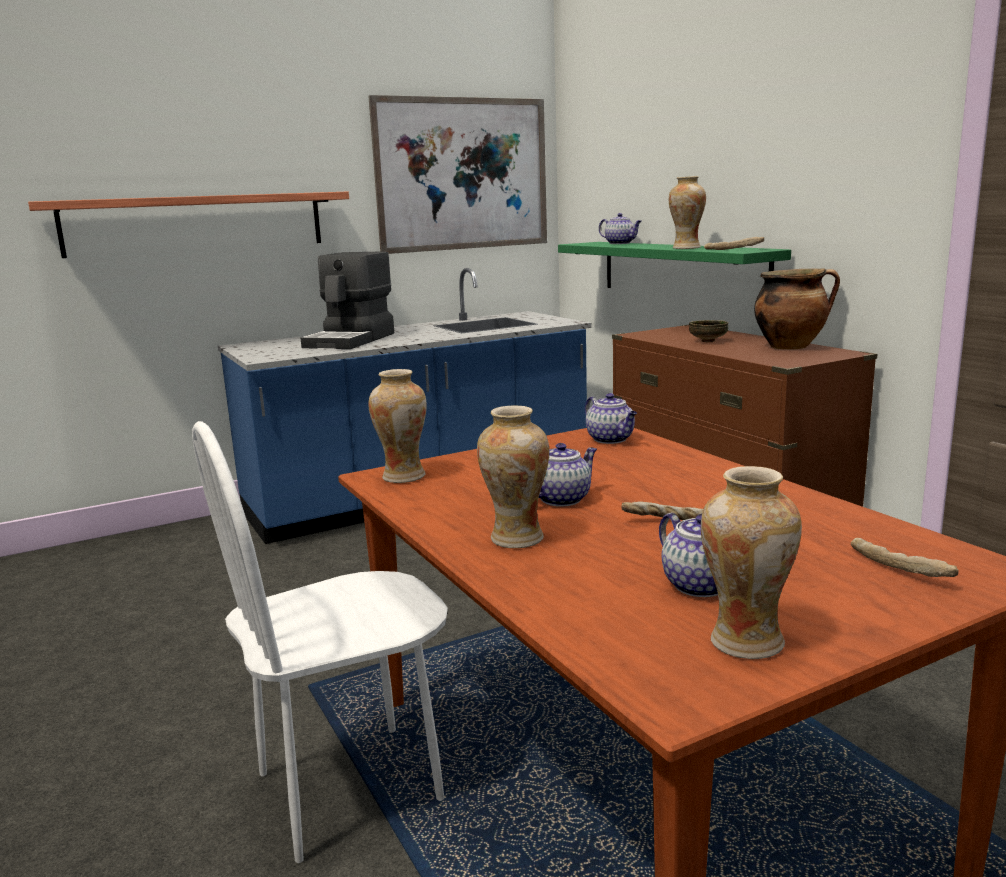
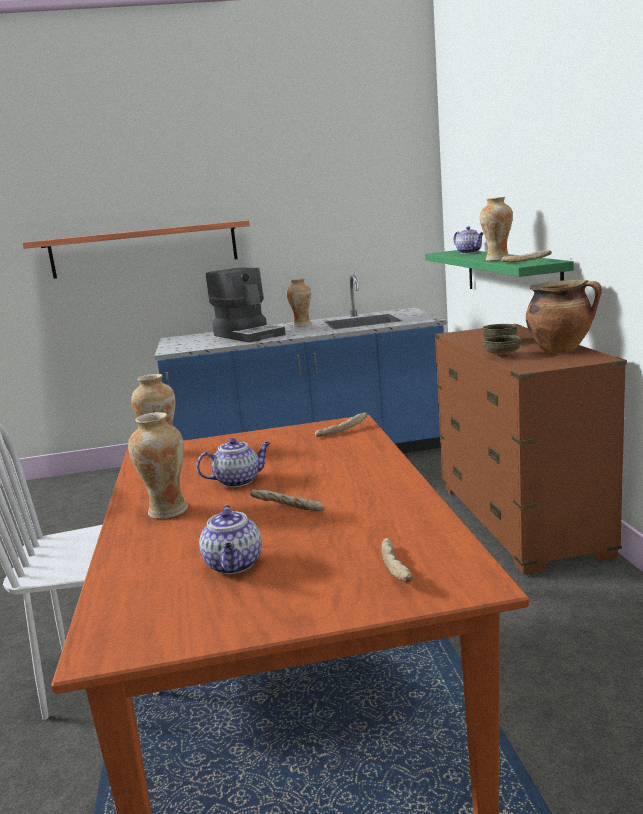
camera: 20 degrees right, 0 degrees up
(351, 340) = (249, 335): coffee machine -> coffee machine turned 75 degrees counterclockwise
(463, 174) = (355, 198): picture -> none
(611, 439) = (341, 430): teapot -> bread
(736, 353) = (502, 356): none -> bowl
(745, 642) = (201, 614): vase -> vase (302, 325)

